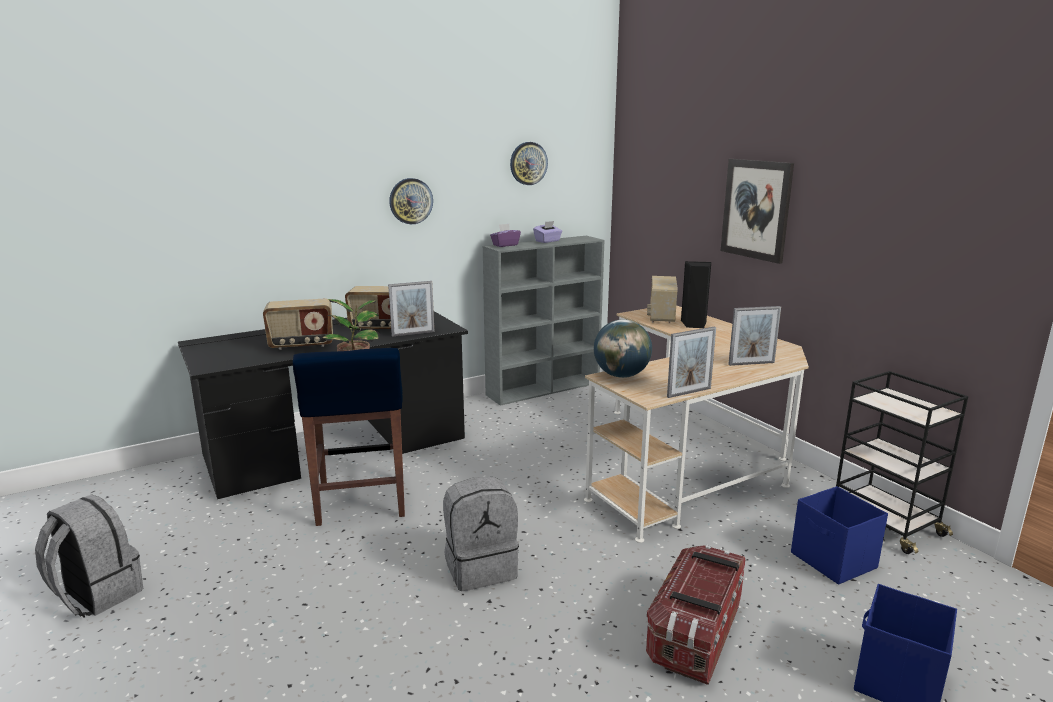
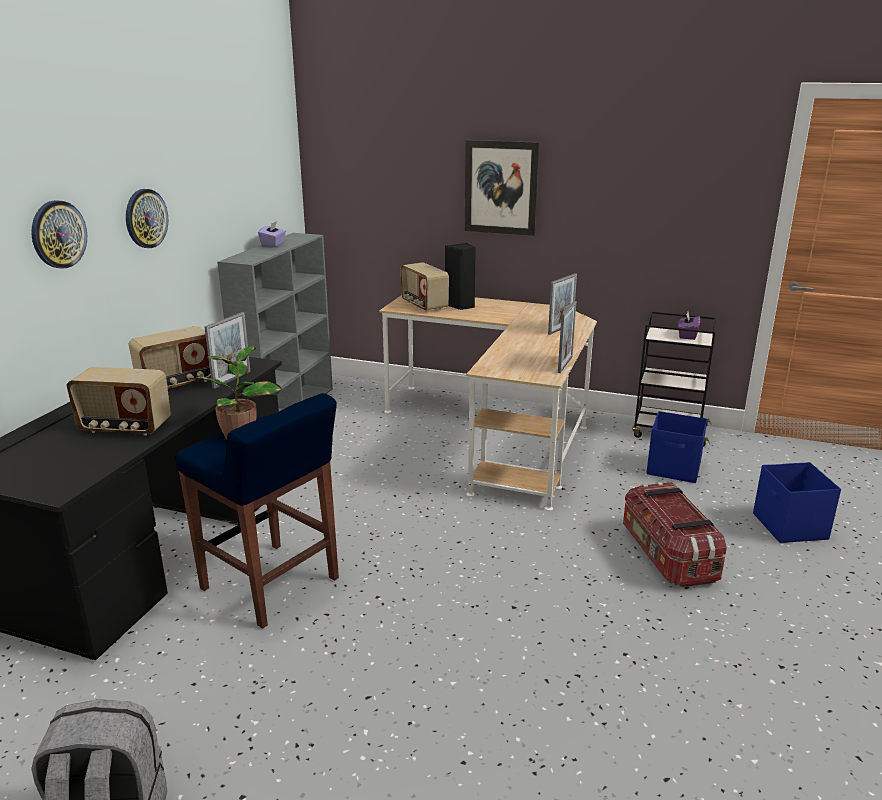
camera: 40 degrees left, 5 degrees up
(301, 345) = (124, 428): radio -> radio turned 60 degrees clockwise
(481, 568) = (469, 586): grey backpack -> none
(505, 245) = (241, 256): purple tissue box -> purple tissue box (687, 335)
(528, 163) = (239, 157): wall clock -> wall clock (58, 234)
(621, 375) = (493, 365): globe -> none

